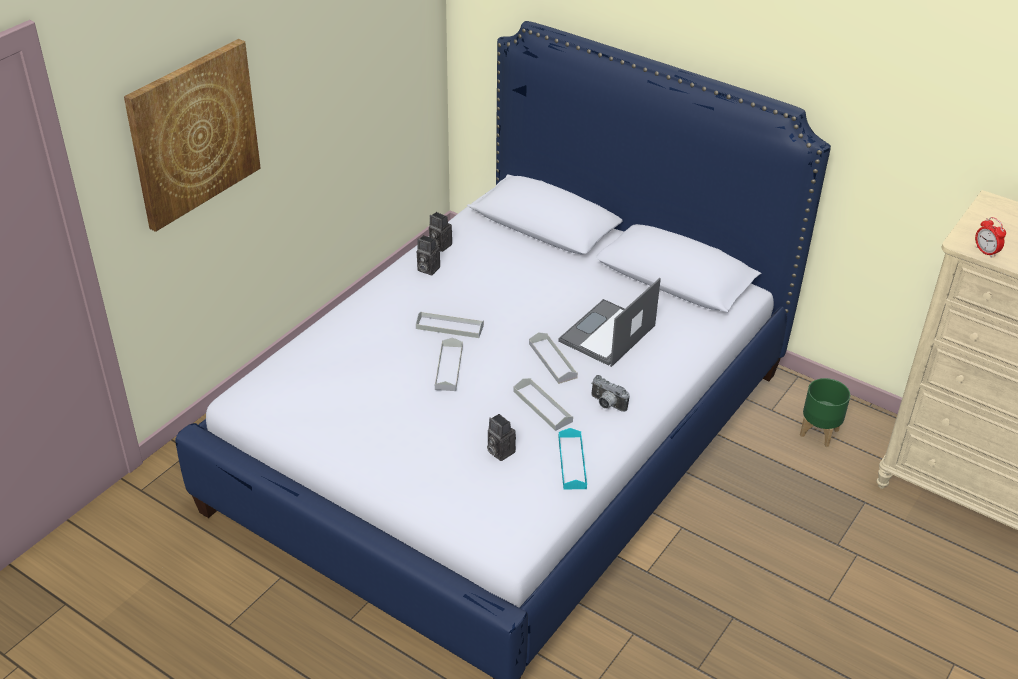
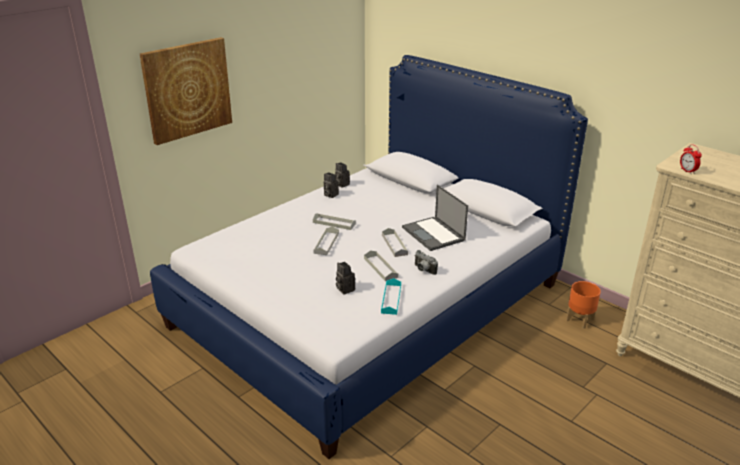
camera: 10 degrees right, 10 degrees down
(607, 334) = (434, 234): laptop -> laptop turned 75 degrees counterclockwise
(818, 433) = (579, 320): green planter -> orange planter

